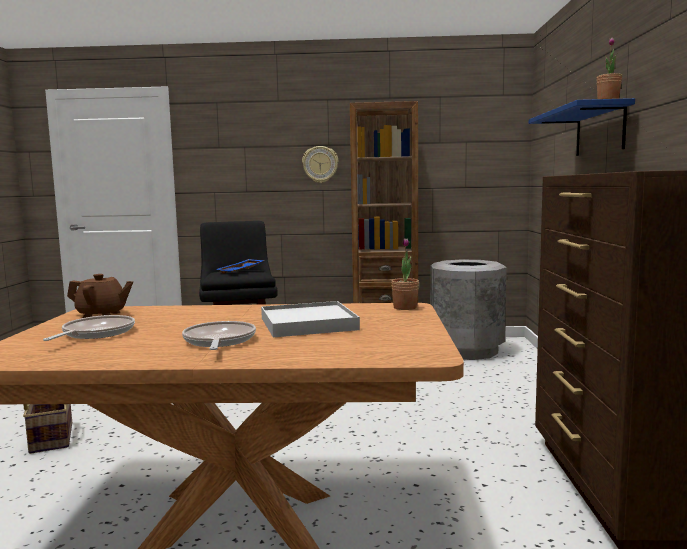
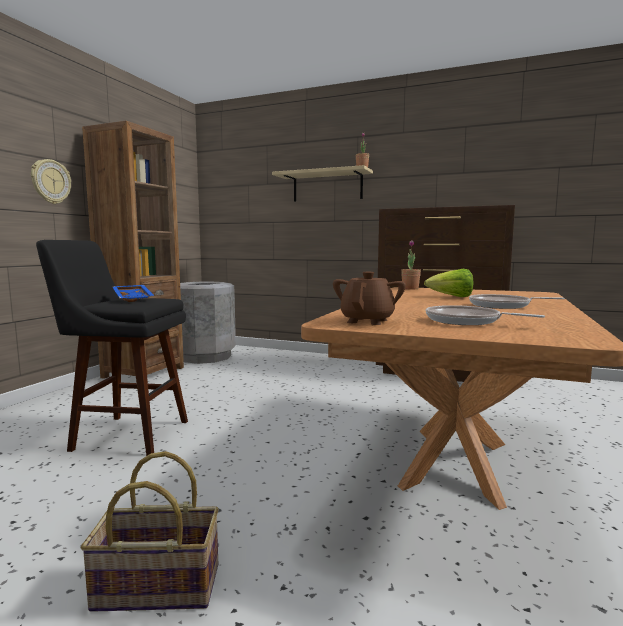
camera: 70 degrees left, 0 degrees up
(308, 324) = (451, 297): white tray -> lettuce
(599, 131) = (327, 186): blue shelf -> beige shelf

